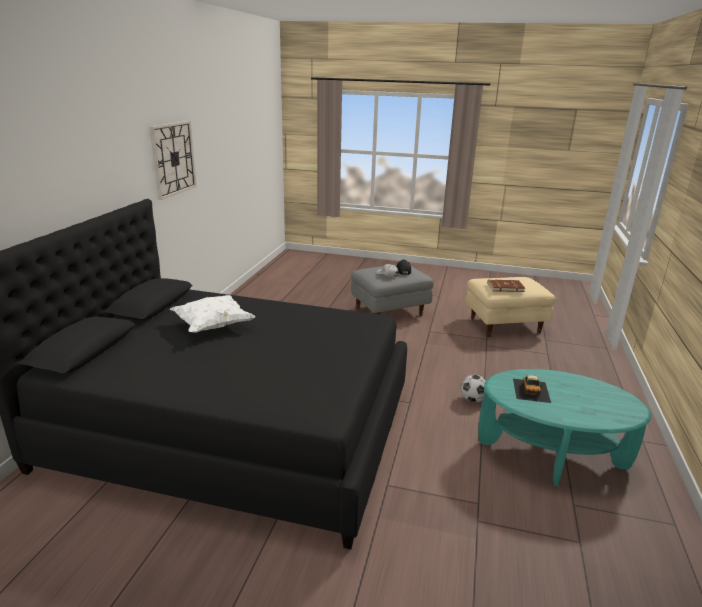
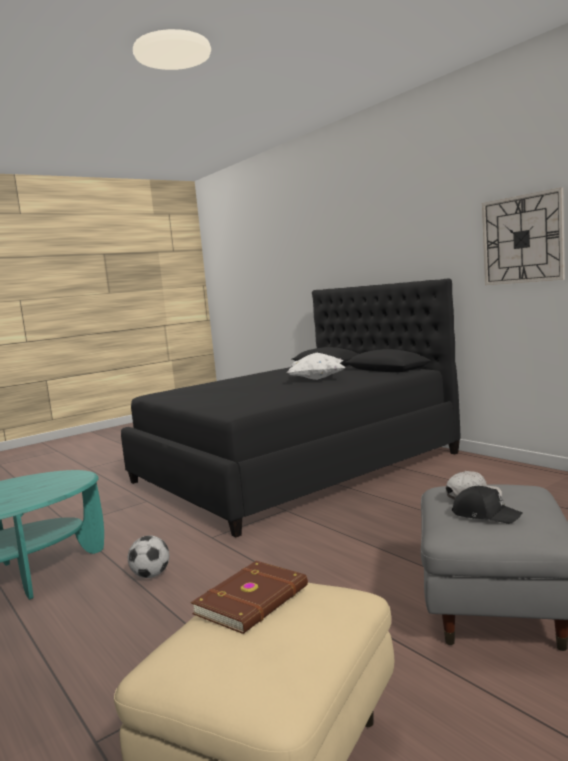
camera: 130 degrees right, 15 degrees down
(531, 390) = (42, 485): toy car -> none

